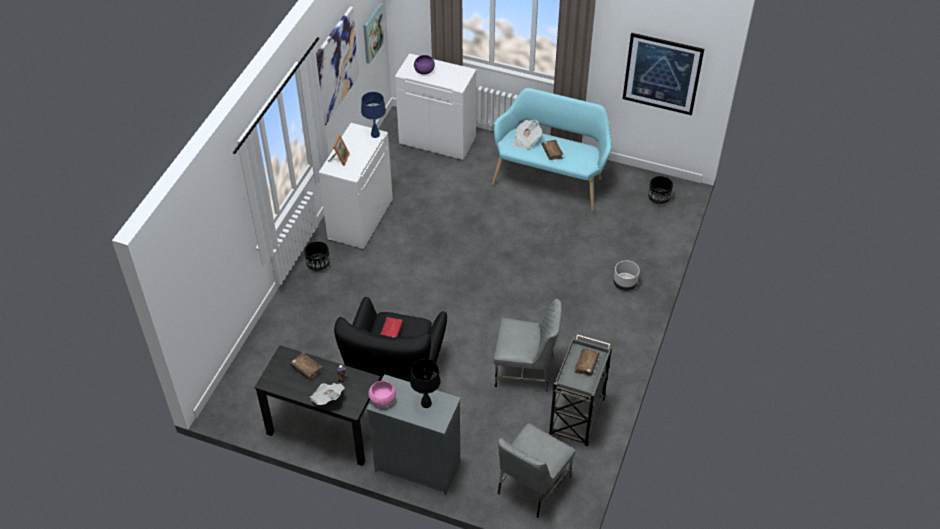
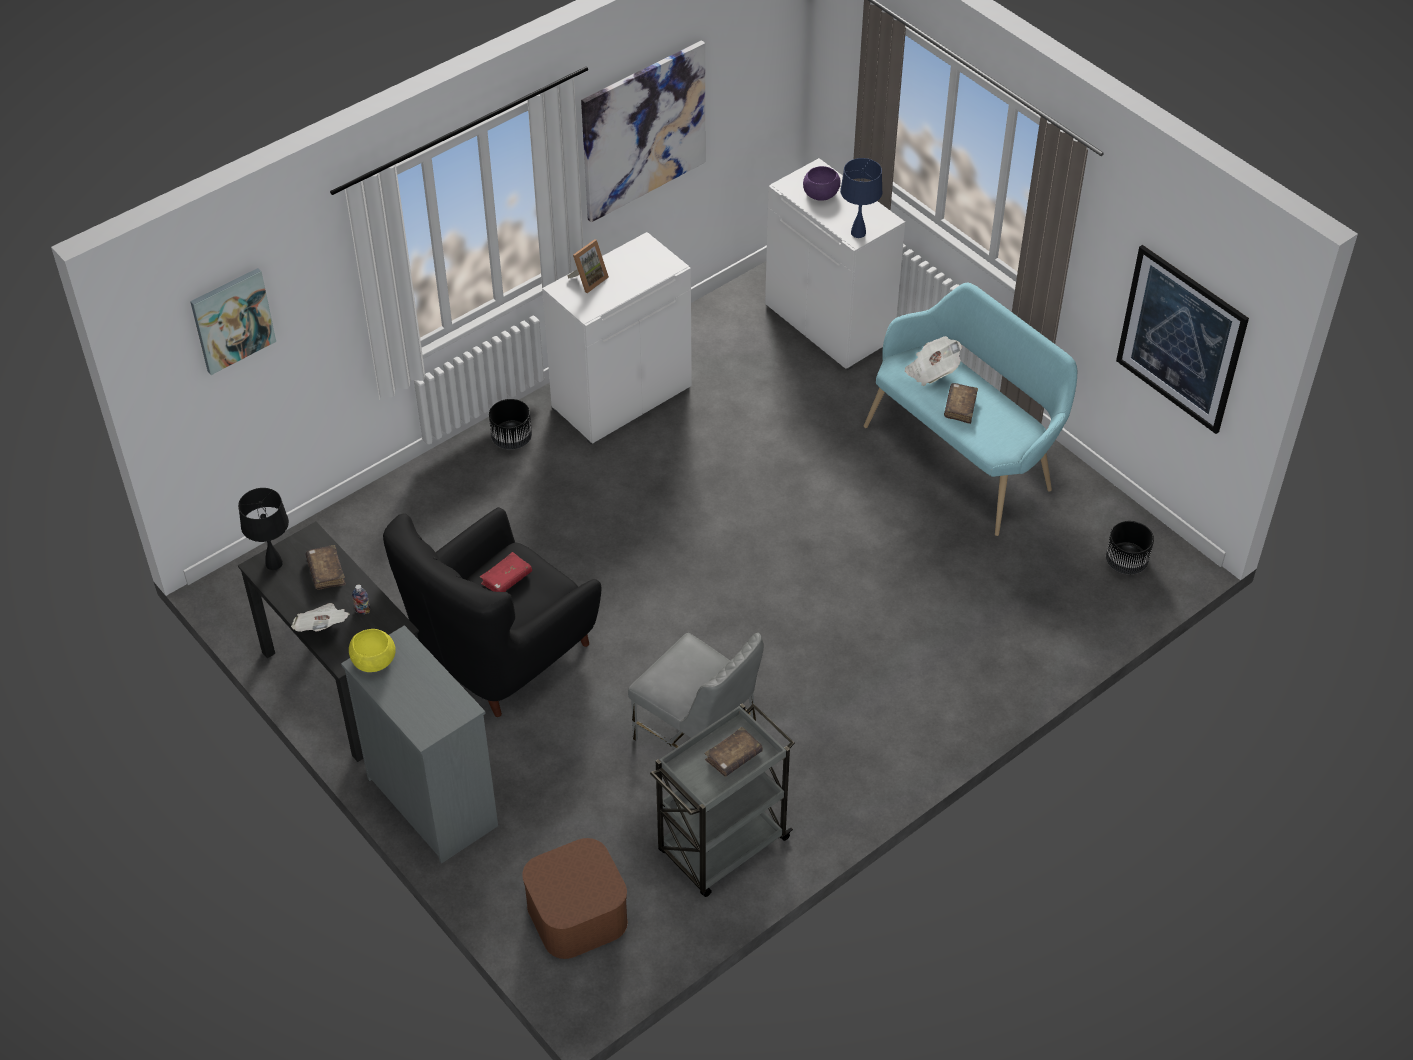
camera: 30 degrees right, 0 degrees up
(372, 33) = (759, 102): picture -> picture (232, 320)
(375, 134) = (669, 264): blue table lamp -> blue table lamp (858, 233)
(382, 399) = (373, 661): pink bowl -> yellow bowl
(426, 403) = (429, 696): black table lamp -> black table lamp (274, 563)
(532, 485) = (576, 913): grey chair -> brown storage box
(625, 284) = (961, 675): grey planter -> none

